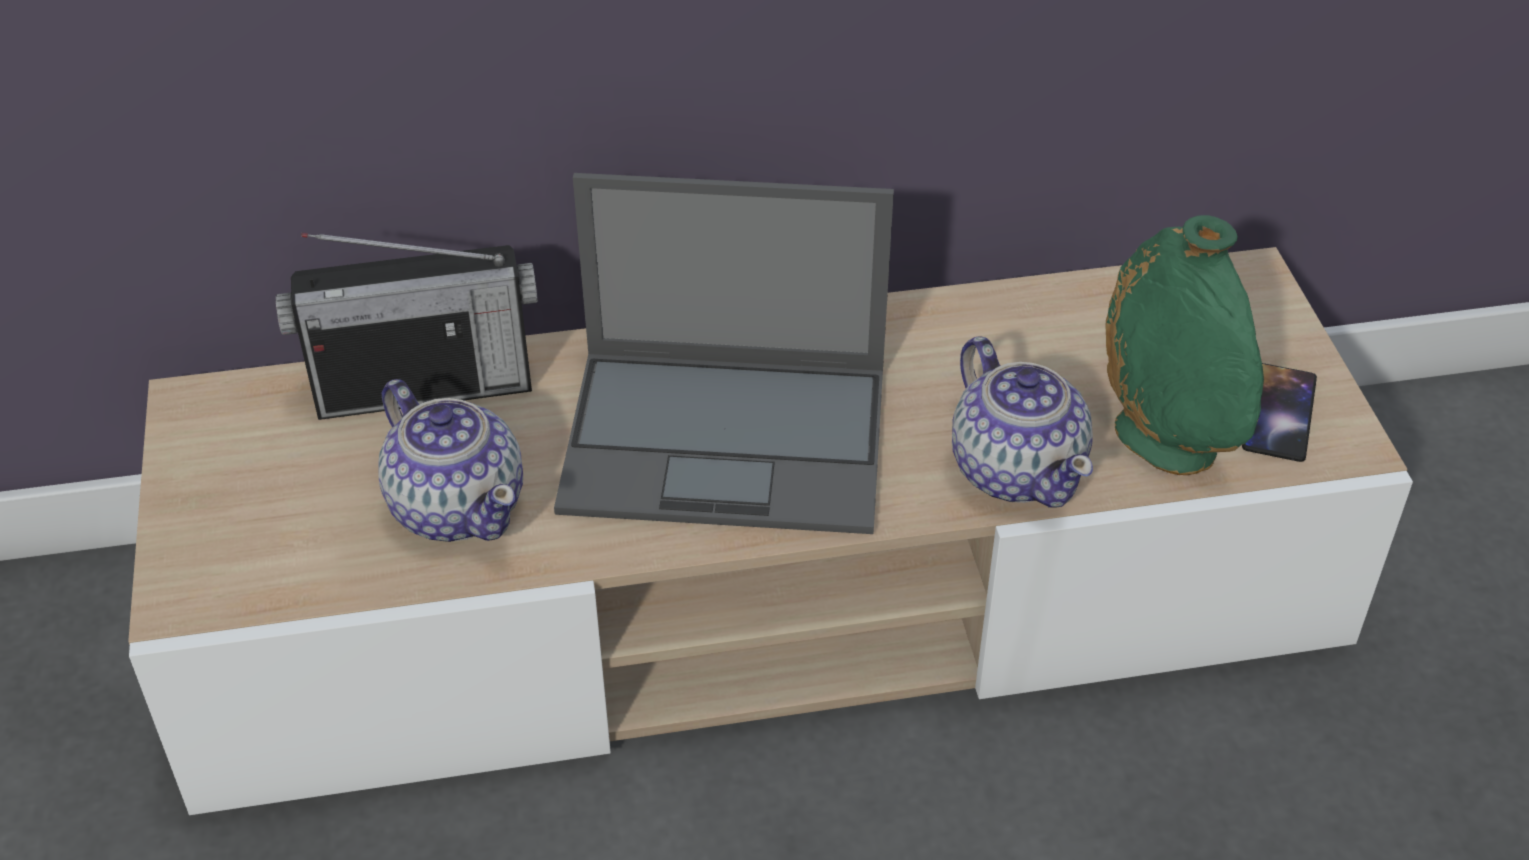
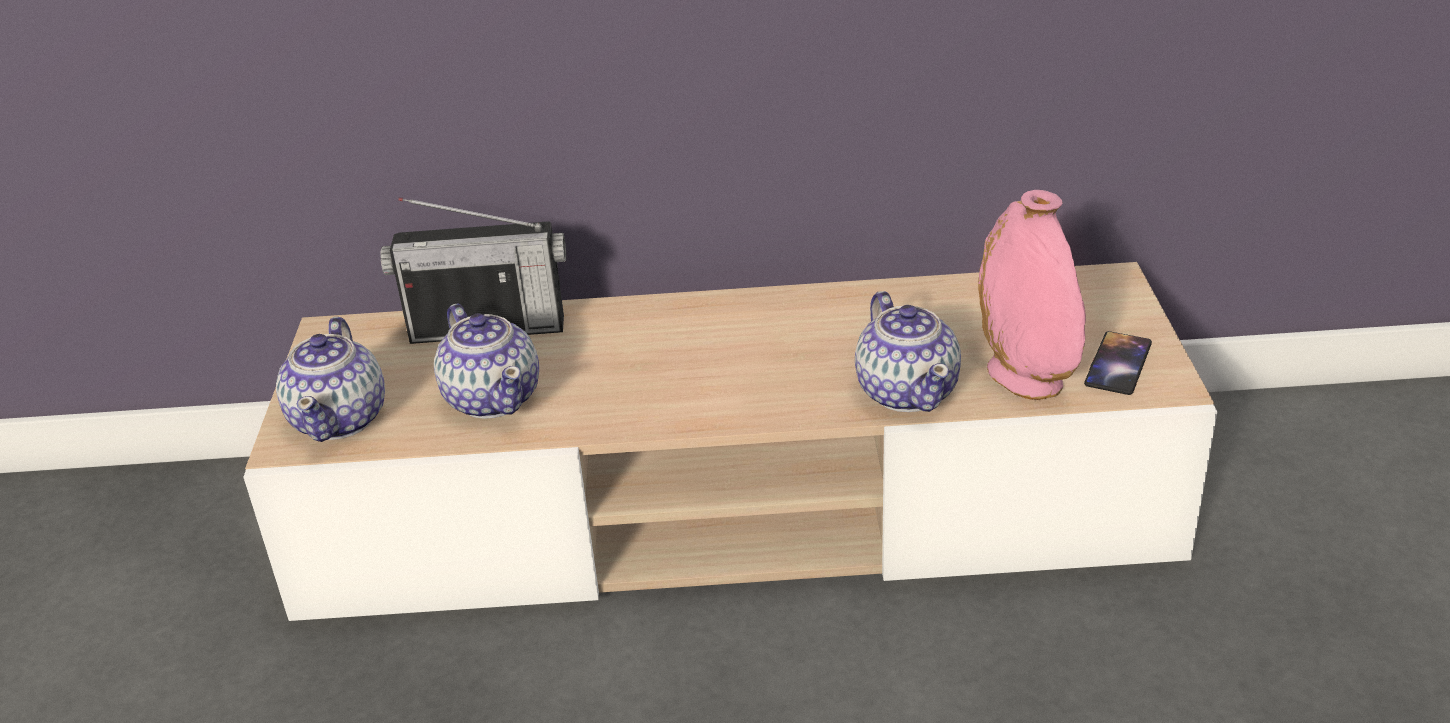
camera: 10 degrees right, 10 degrees down
(248, 551) = (340, 418): none -> teapot
(730, 440) = (697, 366): laptop -> none
(1164, 443) = (1024, 379): green vase -> pink vase

